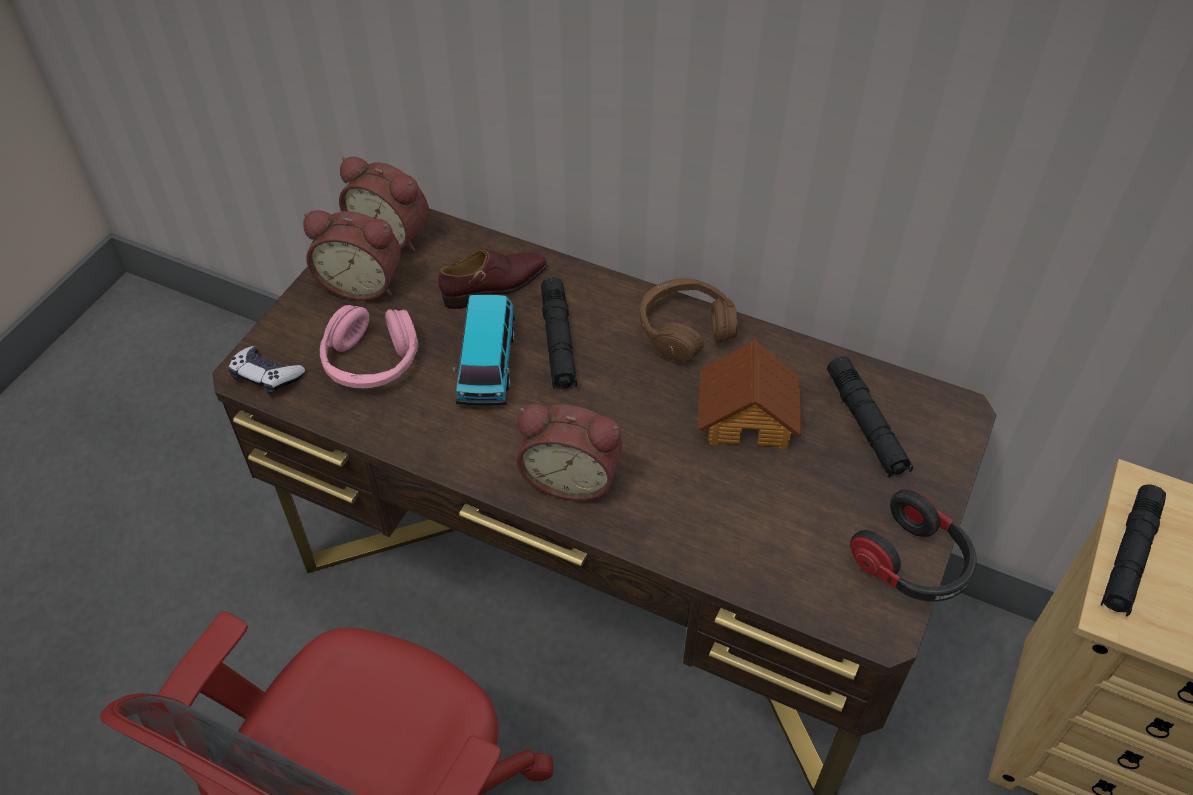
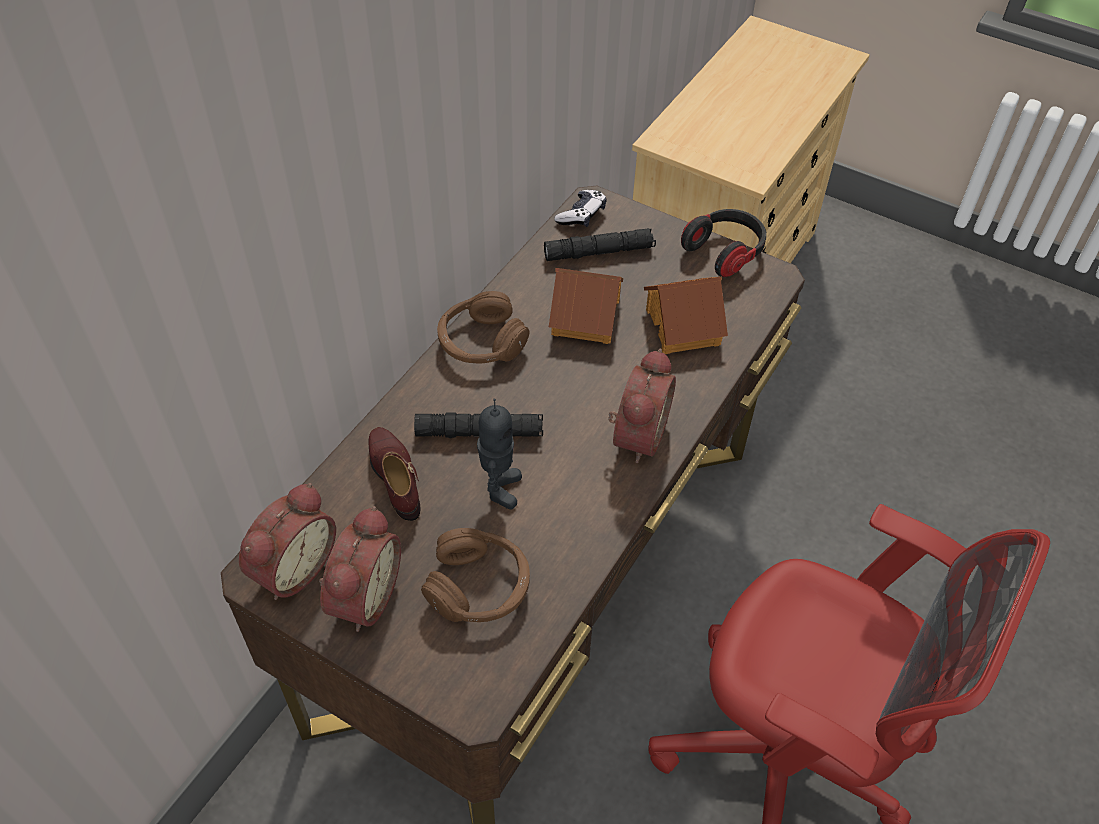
camera: 85 degrees left, 0 degrees up
(266, 377) = (484, 686): game controller -> game controller (581, 215)
(371, 361) = (479, 587): pink headphones -> brown headphones
(487, 365) = (499, 489): toy car -> toy robot
(756, 519) = (684, 326): none -> toy house
(1129, 556) = (710, 159): black flashlight -> none

